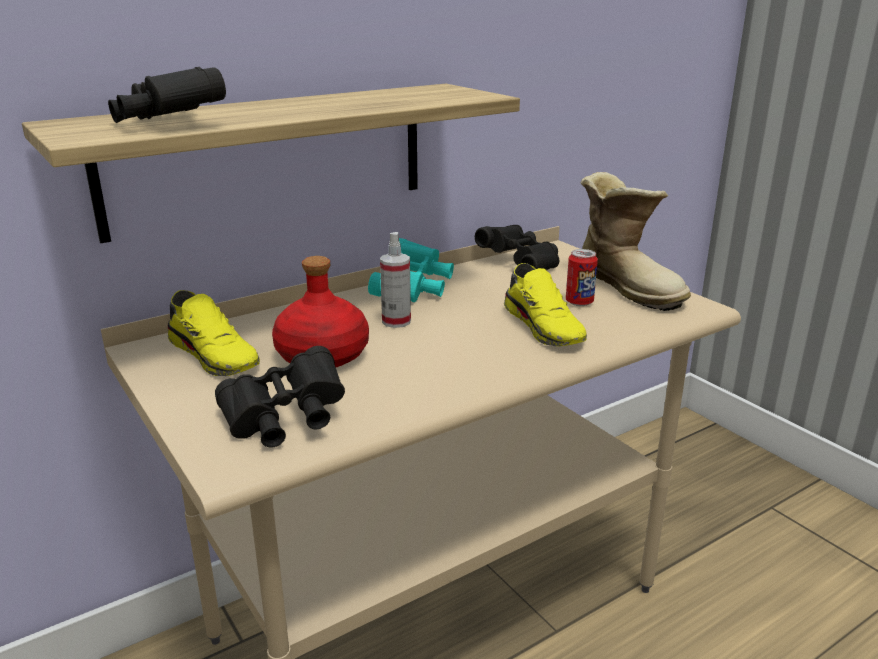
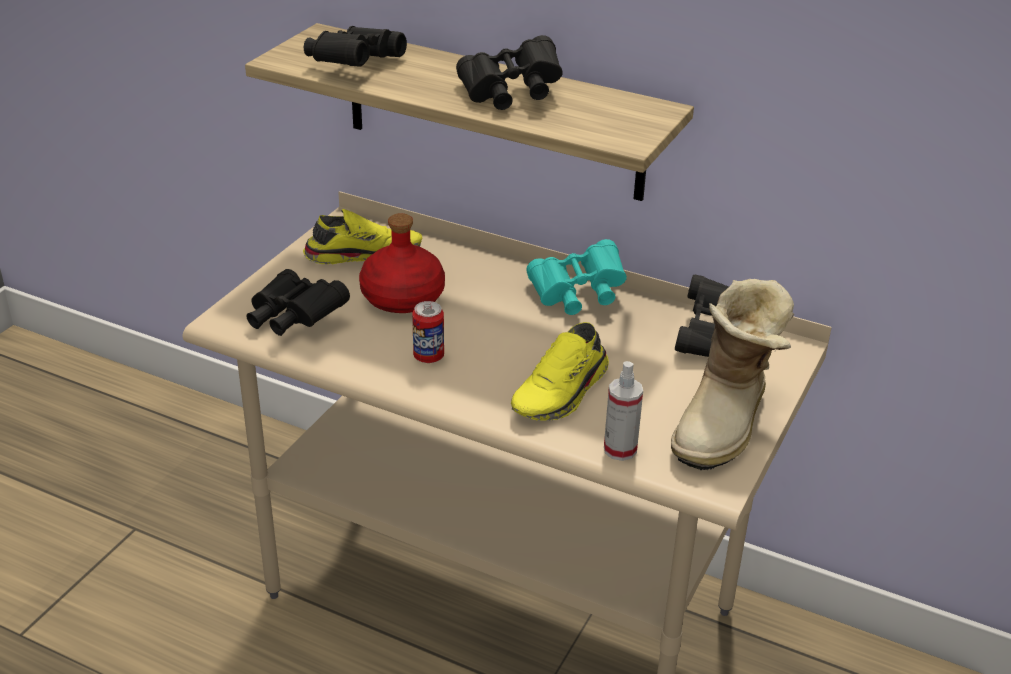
camera: 60 degrees right, 10 degrees up
(216, 355) = (363, 253): yellow shoe -> yellow shoe turned 120 degrees counterclockwise
(342, 102) = (510, 94): none -> black binoculars
(396, 321) = (497, 310): spray bottle -> spray bottle (620, 449)
(579, 302) = (645, 399): can -> can (428, 357)

